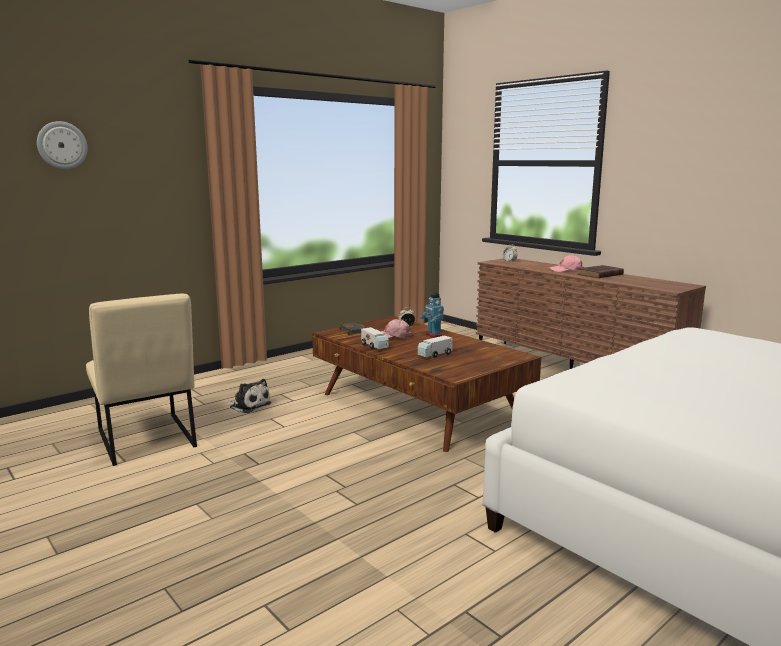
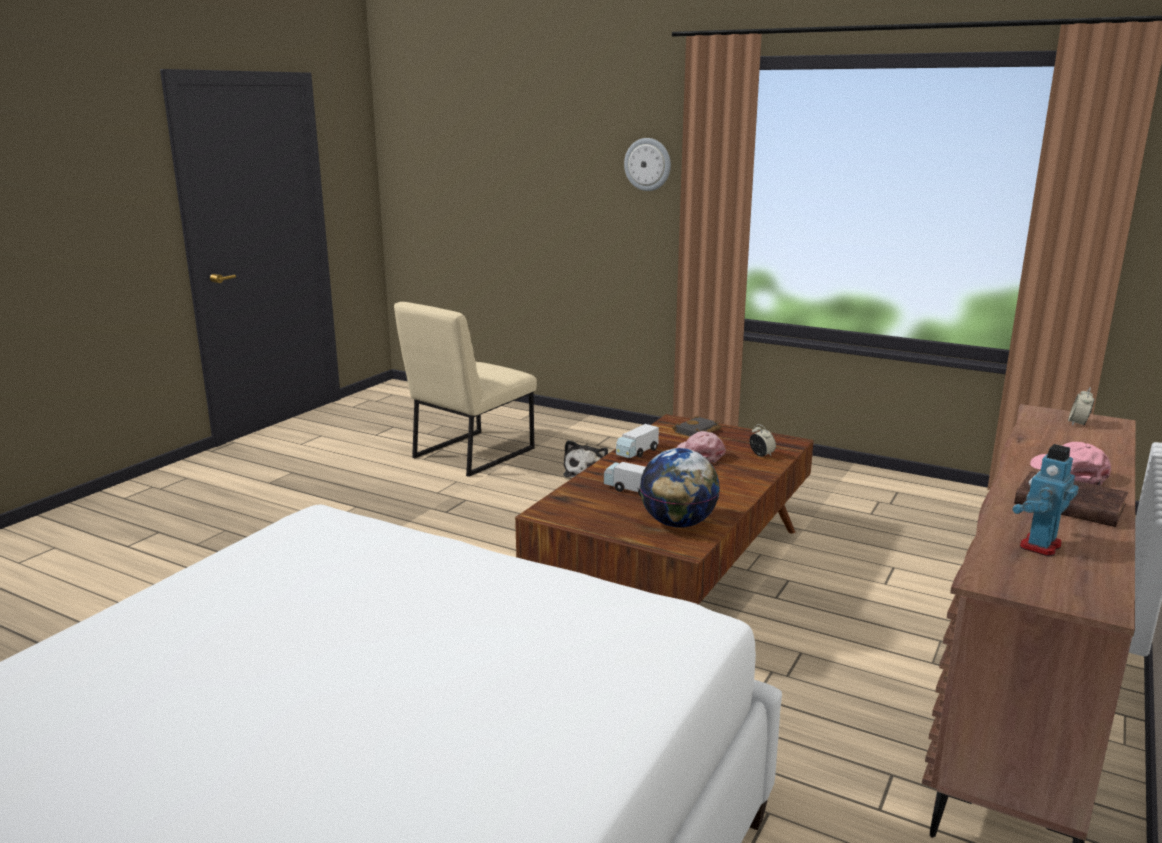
camera: 70 degrees right, 5 degrees up
(62, 145) = (548, 140): wall clock -> wall clock (648, 164)
(433, 335) = (733, 477): toy robot -> toy robot (1039, 546)
(490, 353) = (677, 523): none -> globe

